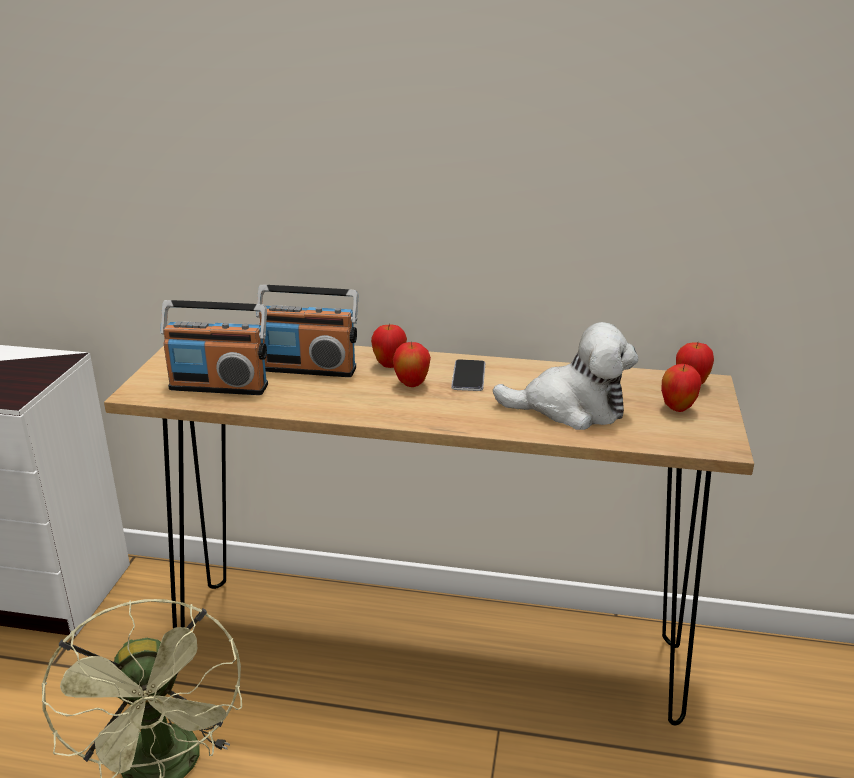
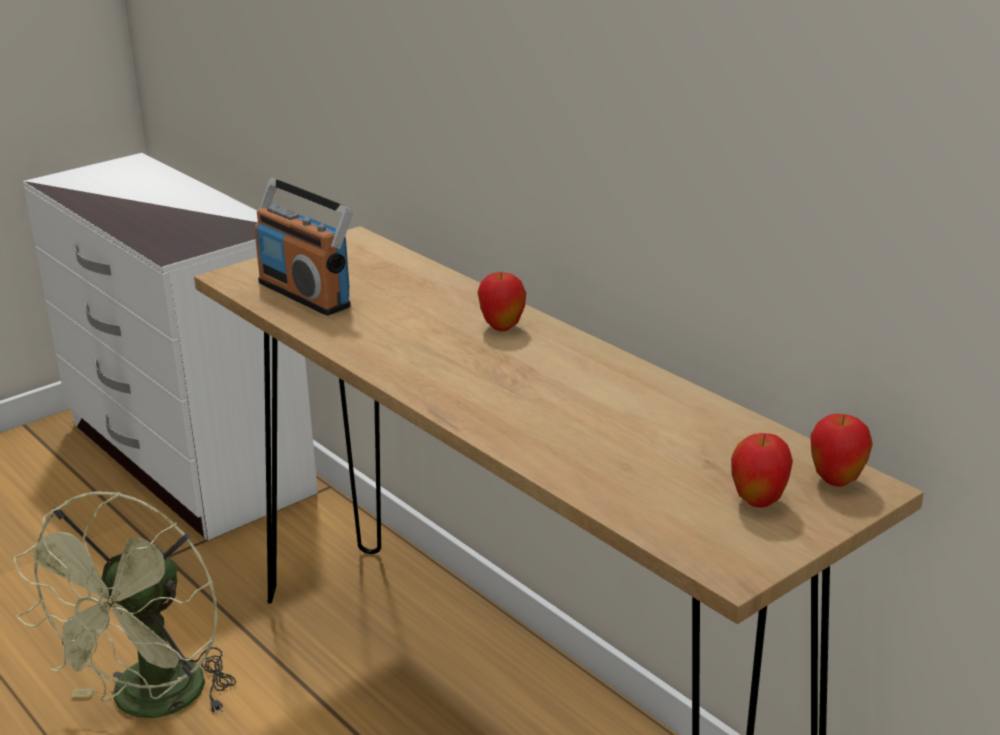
camera: 40 degrees right, 0 degrees up
(309, 368) = (415, 304): radio -> none
(411, 384) = (488, 357): apple -> none
(468, 376) = (565, 369): phone -> none
(570, 408) = (620, 449): plush toy -> none

